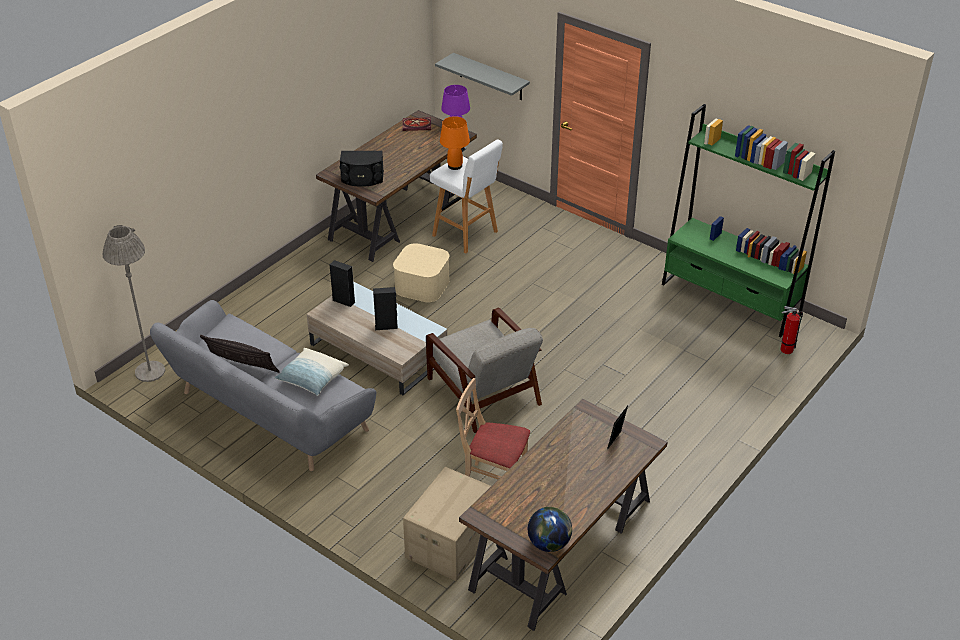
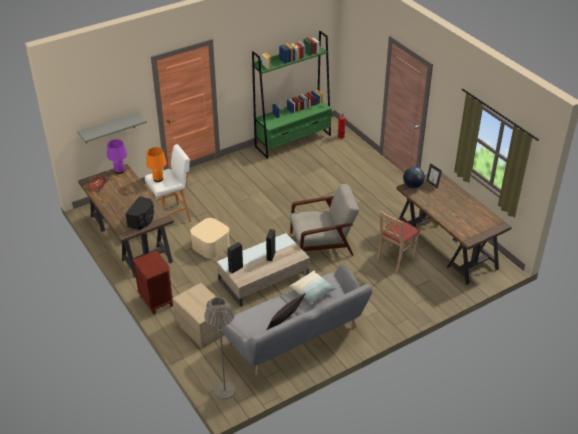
camera: 70 degrees left, 0 degrees up
(291, 270) = (156, 301): none -> brown nightstand
(450, 542) = (432, 283): cardboard box -> cardboard box (202, 327)
(549, 543) = (495, 222): globe -> globe (412, 185)

